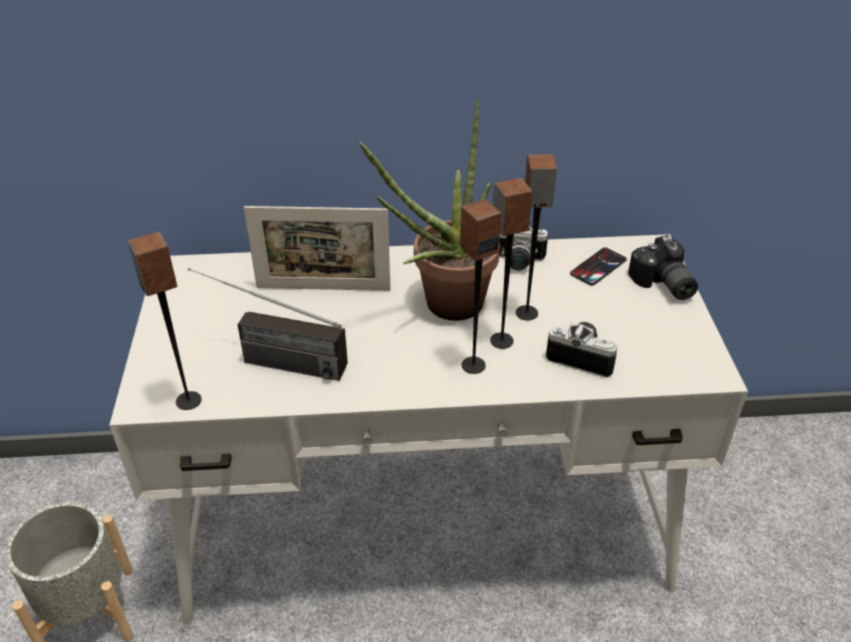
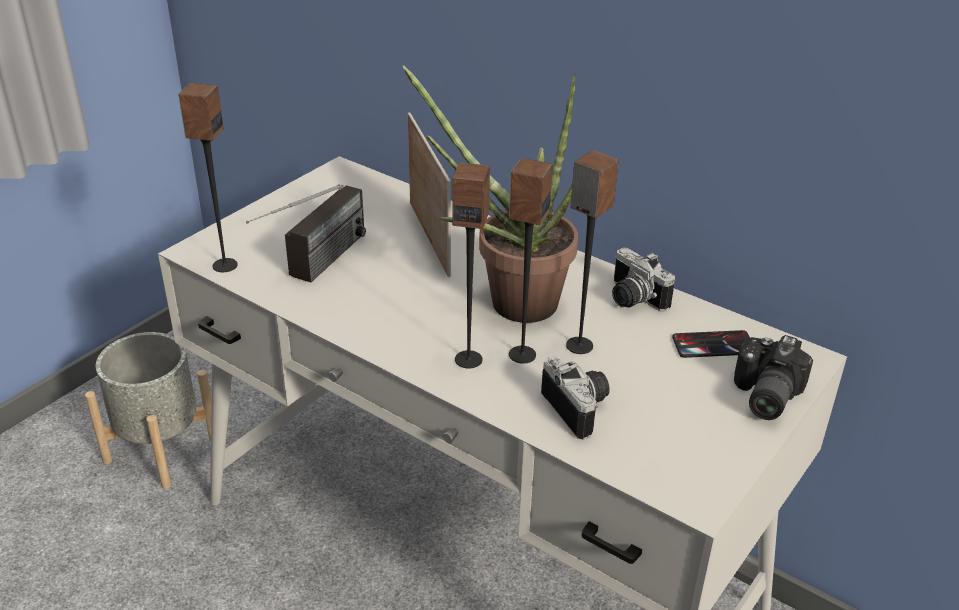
camera: 40 degrees right, 5 degrees down
(269, 360) = (315, 268): radio -> radio turned 120 degrees counterclockwise
(323, 288) = (429, 238): picture frame -> picture frame turned 150 degrees counterclockwise

